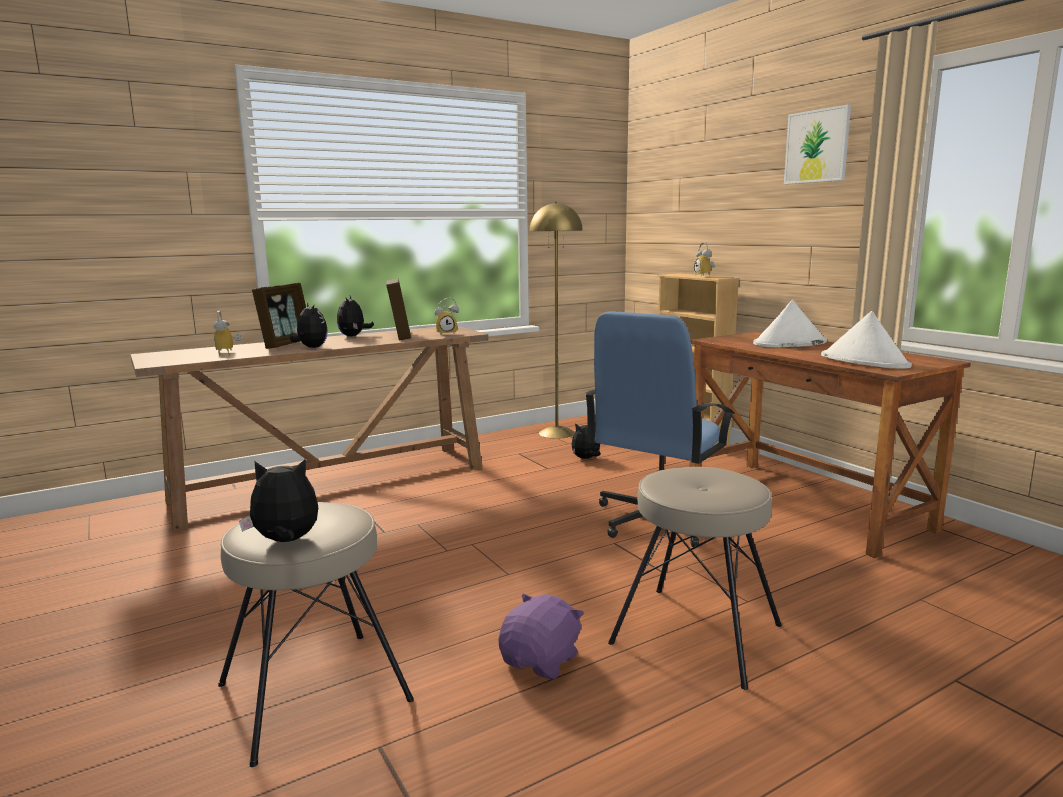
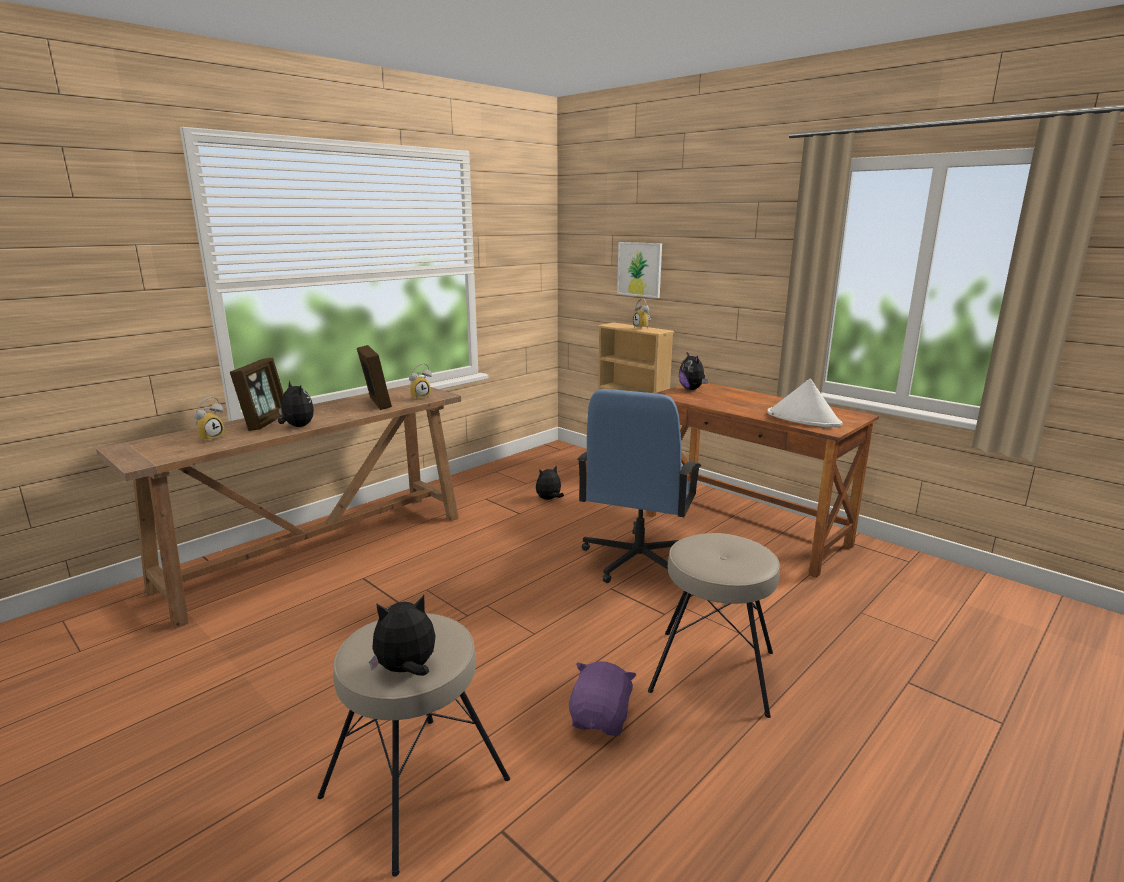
camera: 15 degrees left, 5 degrees up
(229, 352) = (211, 438): alarm clock -> alarm clock turned 120 degrees counterclockwise
(353, 336) = (328, 405): plush toy -> plush toy (692, 389)
(556, 433) = (510, 472): yellow floor lamp -> none
(789, 343) = (732, 397): white hat -> none
(817, 146) = (744, 222): picture -> picture (639, 269)

